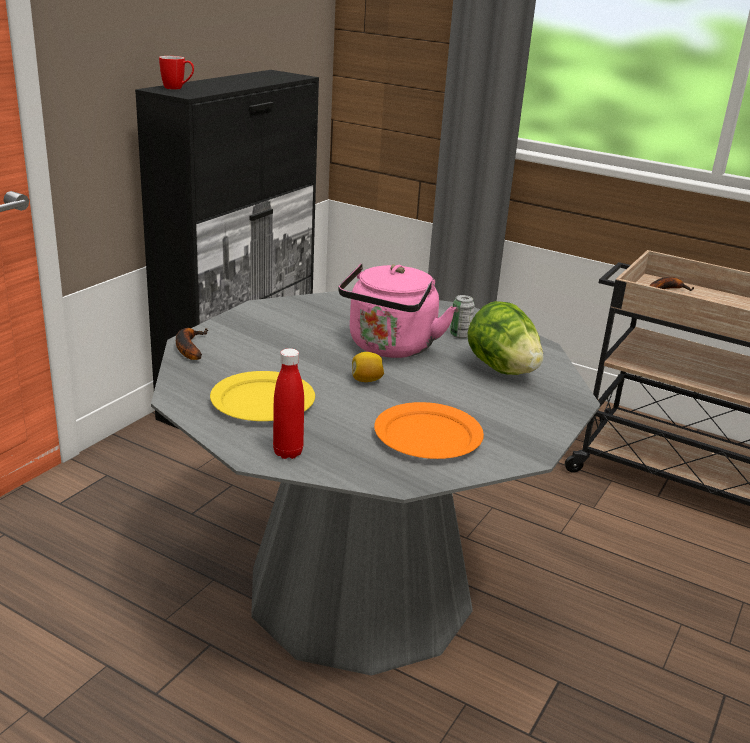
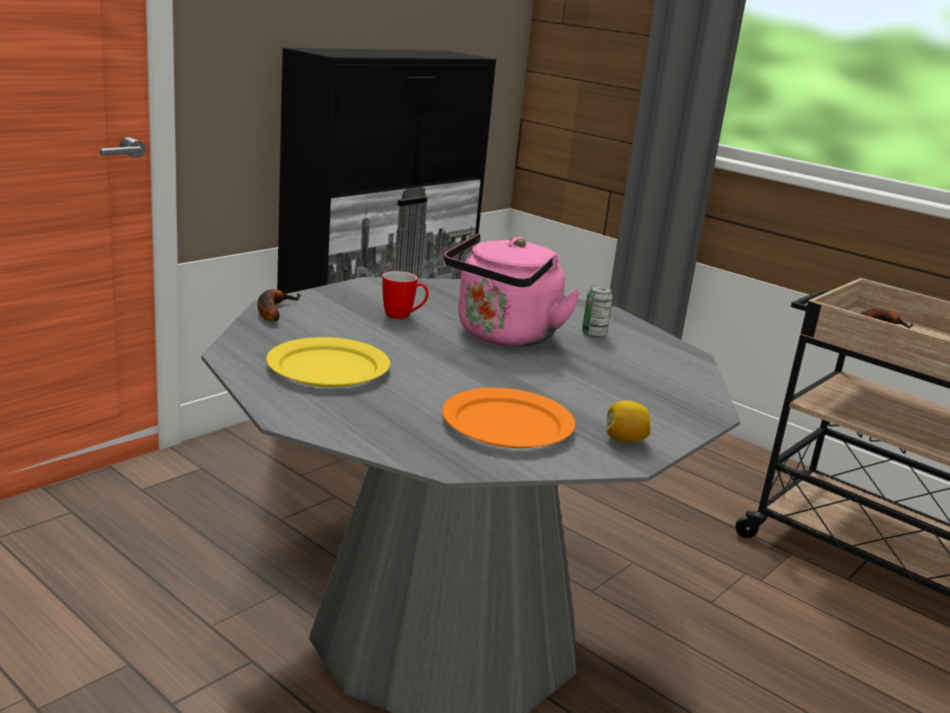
camera: 10 degrees right, 5 degrees down
(178, 88) = (329, 50): mug -> mug (403, 316)
(288, 452) = (331, 419): red bottle -> none
(366, 380) = (459, 363): lemon -> lemon (624, 440)
(501, 369) = (630, 371): lettuce -> none

